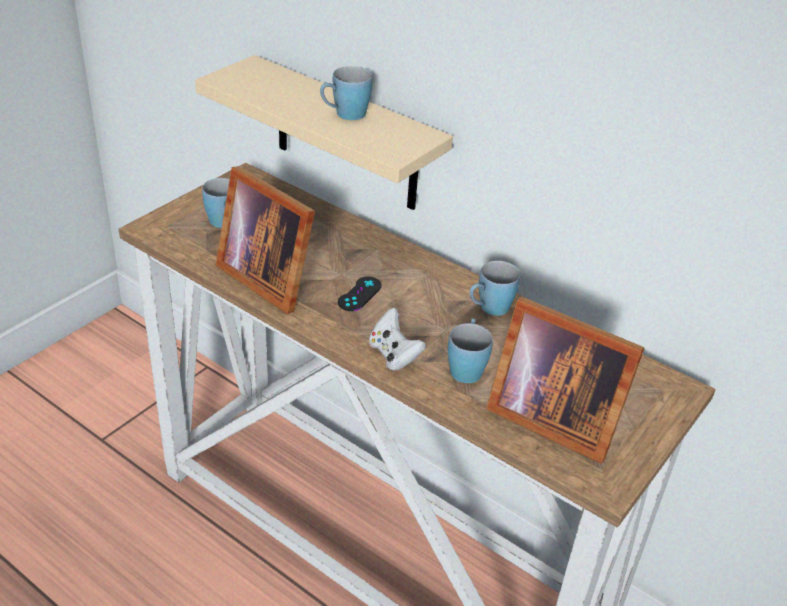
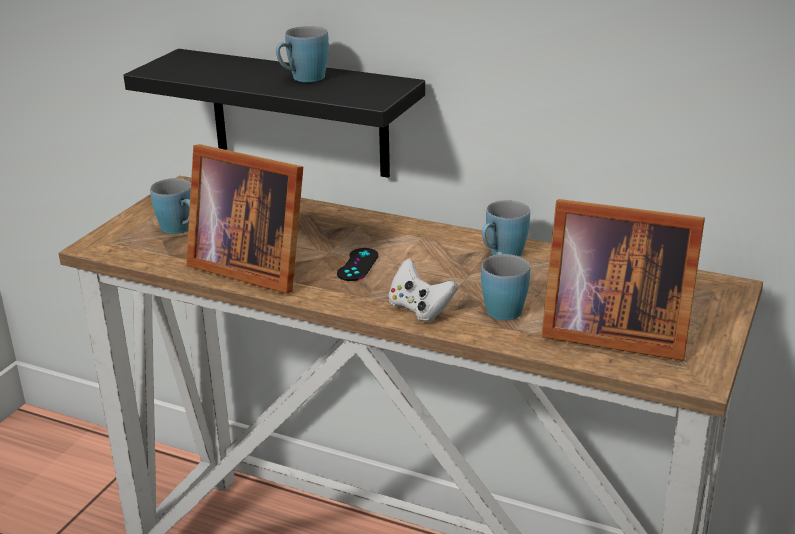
camera: 10 degrees left, 10 degrees down
(346, 135) = (299, 113): beige shelf -> black shelf

